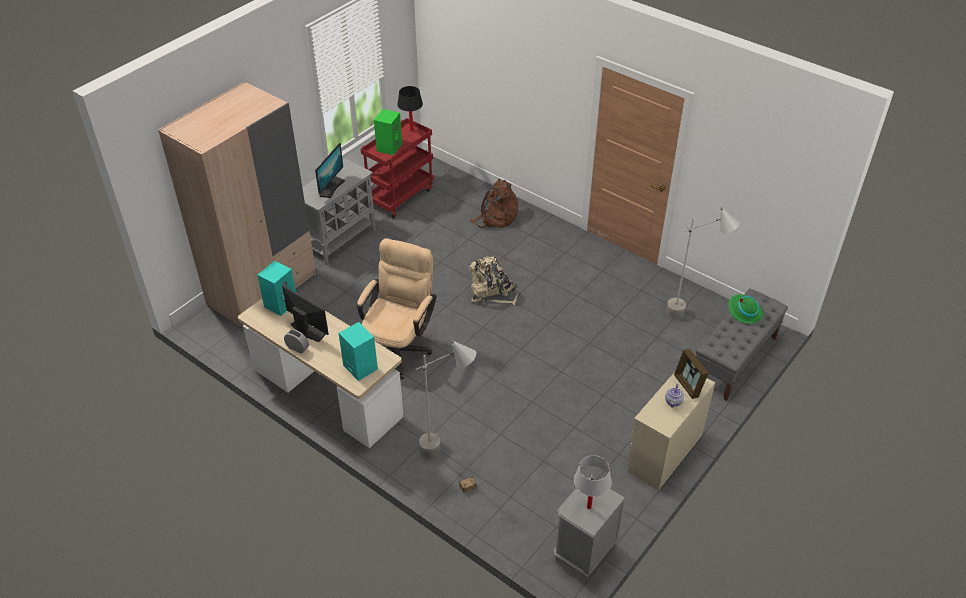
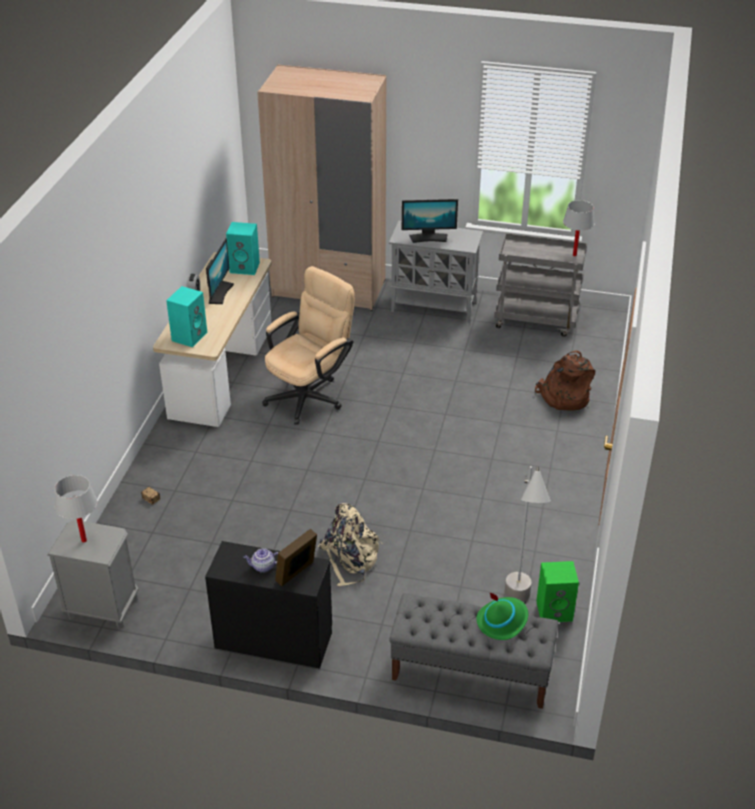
camera: 65 degrees right, 5 degrees down
(389, 147) = (531, 251): green speaker -> green speaker (555, 610)
(399, 347) = (310, 395): beige office chair -> beige office chair turned 45 degrees counterclockwise
(400, 196) = (536, 320): red cart -> grey cart
(411, 130) = (574, 255): black table lamp -> white table lamp
(447, 451) = (189, 471): grey floor lamp -> none
(492, 292) = (437, 431): beige backpack -> beige backpack (350, 558)
(663, 452) = (273, 639): beige dresser -> black dresser

